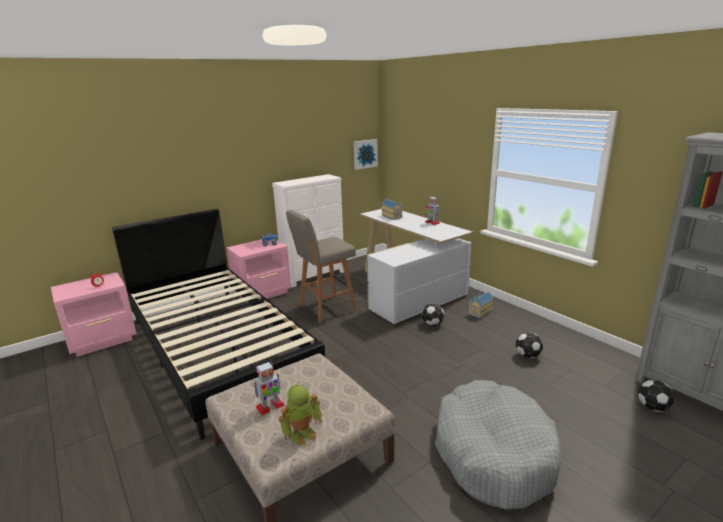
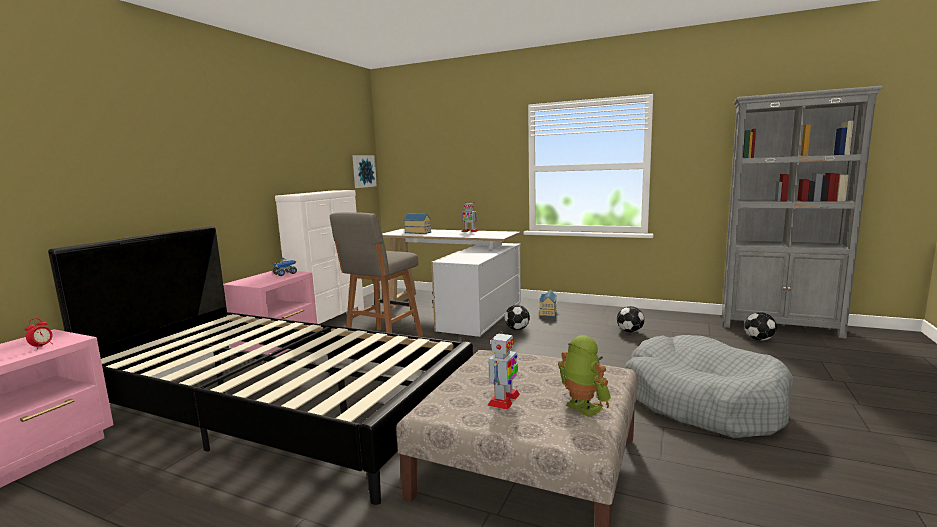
camera: 30 degrees left, 10 degrees down
(302, 433) = (581, 408): toy robot -> toy robot turned 60 degrees counterclockwise

